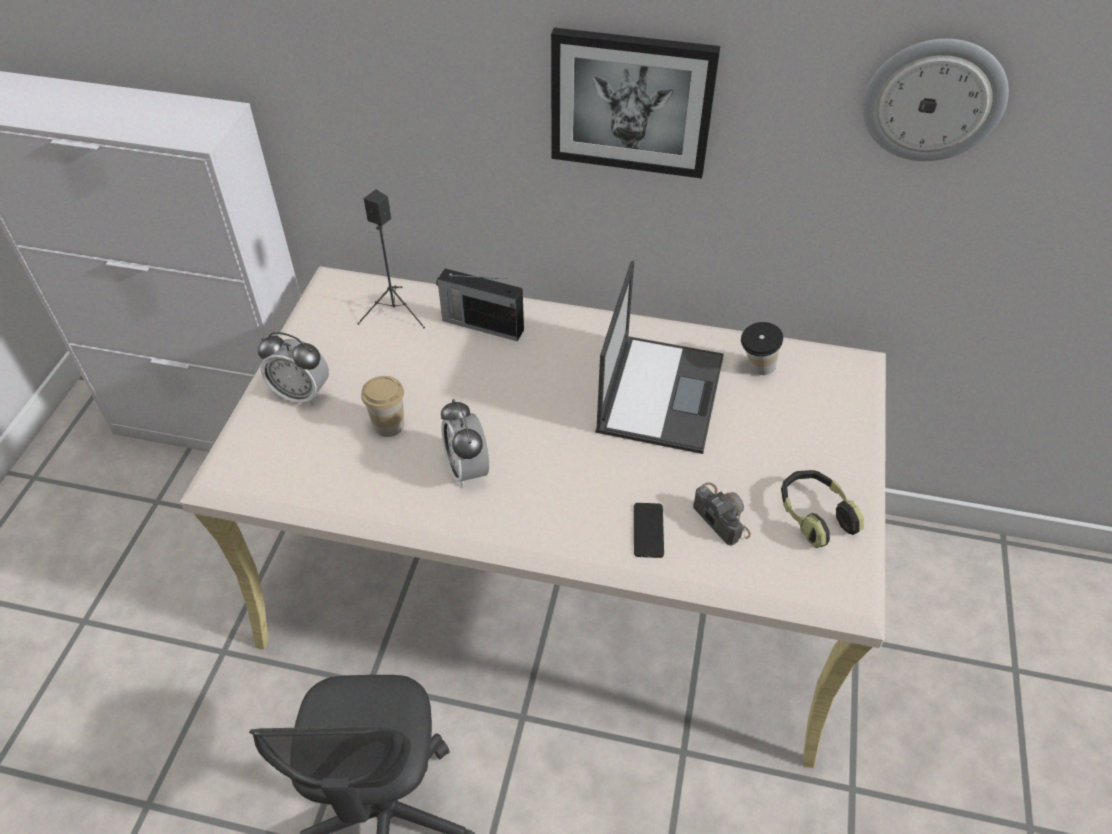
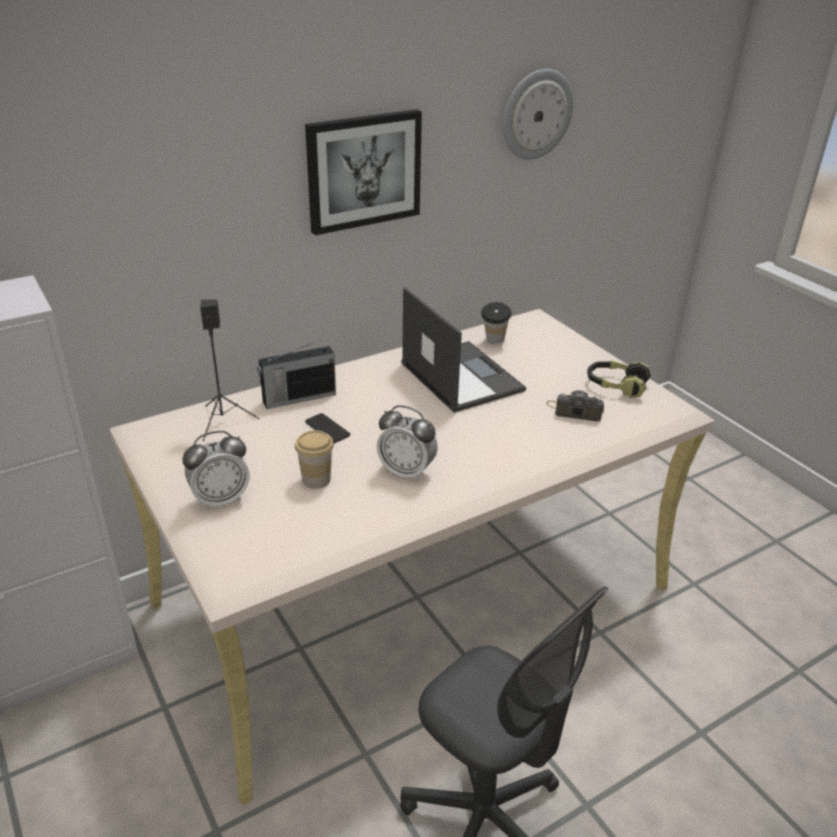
camera: 45 degrees left, 15 degrees down
(648, 530) = (552, 439): phone -> phone (327, 429)

